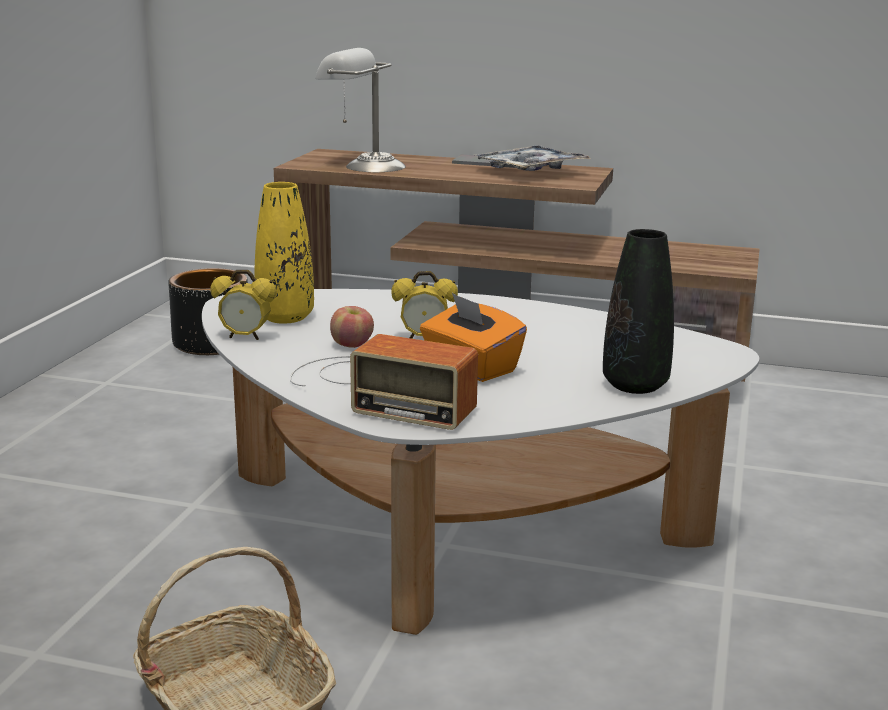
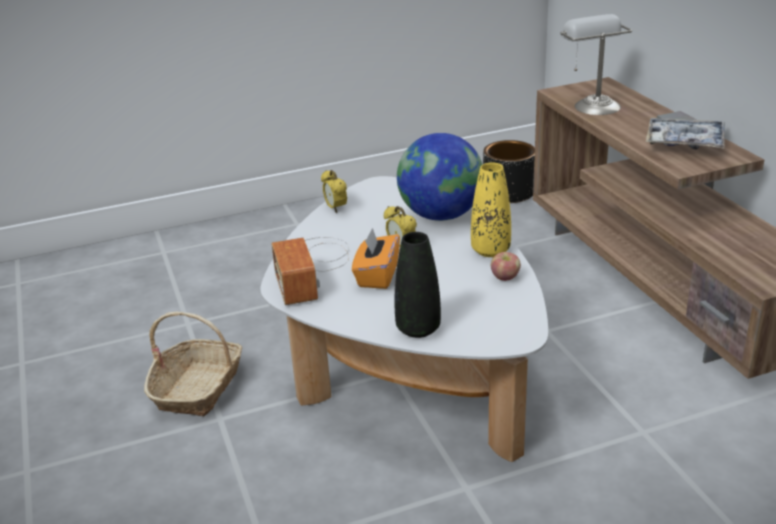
camera: 55 degrees right, 10 degrees up
(285, 317) = (377, 203): yellow vase -> yellow vase (490, 250)
(352, 345) = (363, 235): apple -> apple (505, 277)
(389, 303) = (441, 215): none -> globe

